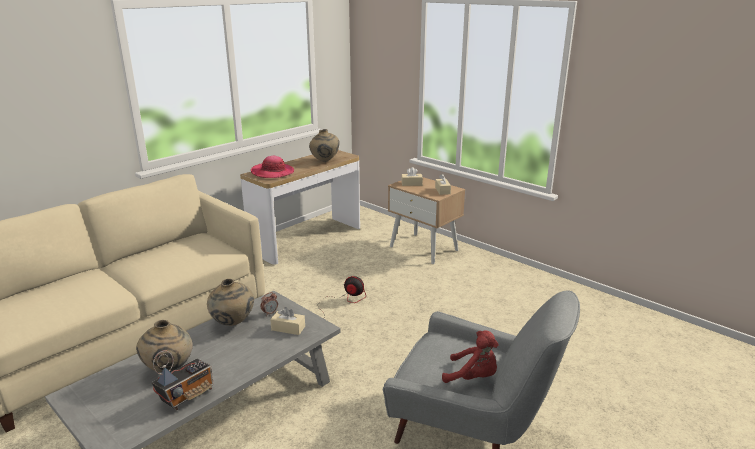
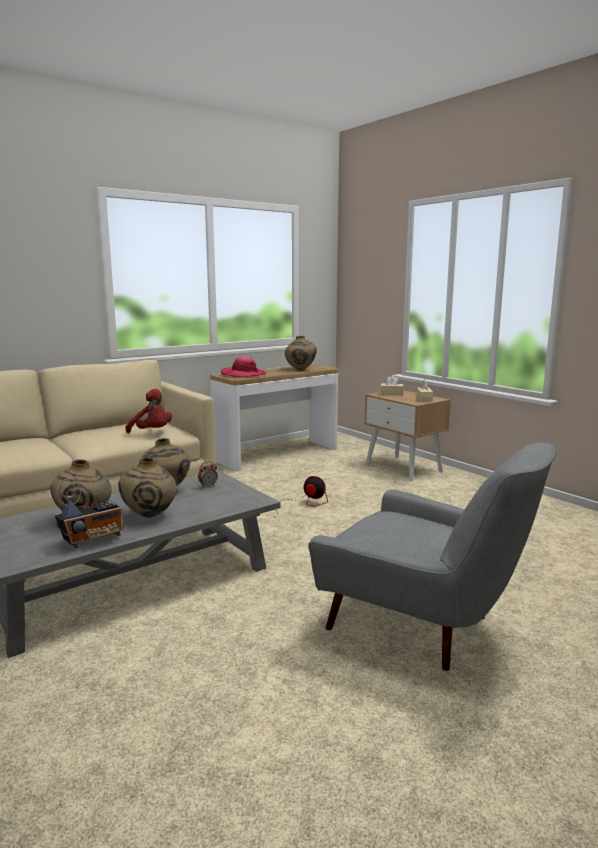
camera: 10 degrees right, 10 degrees down
(229, 359) = (150, 516): none -> beige vase
(288, 328) = (223, 498): beige tissue box -> none
(473, 377) = (422, 546): red plush toy -> red plush toy (152, 432)

